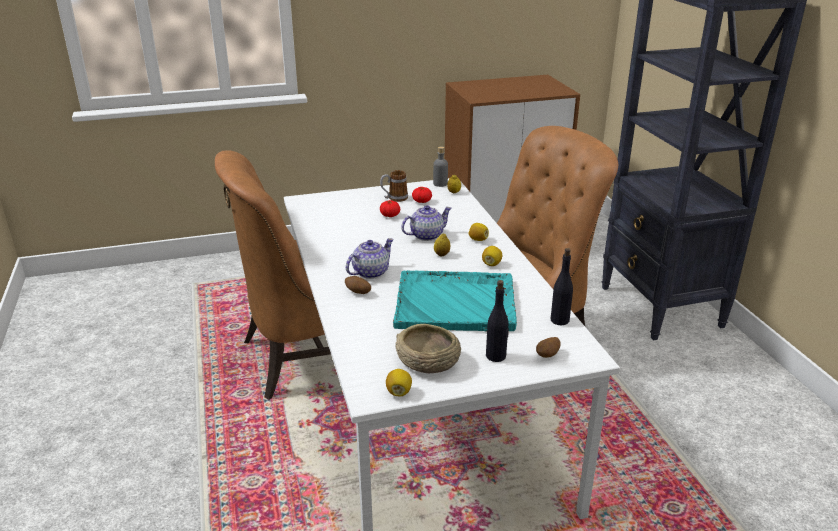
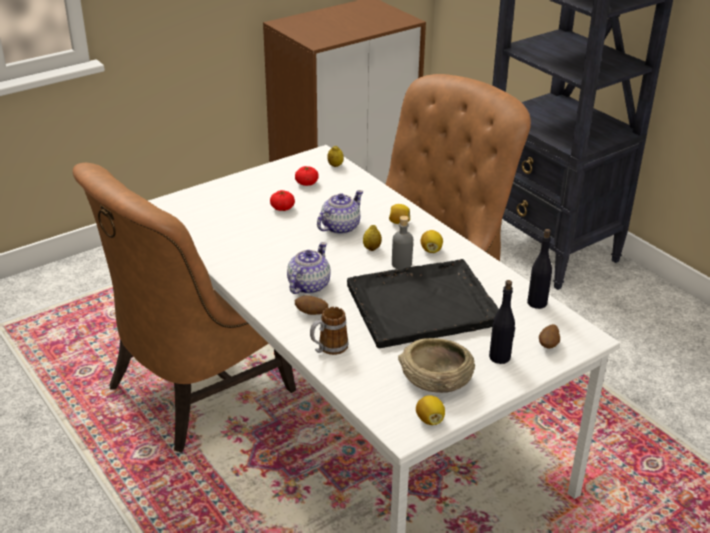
camera: 20 degrees left, 5 degrees up
(394, 198) = (273, 185): mug -> mug (328, 349)
(440, 184) = (312, 156): grey bottle -> grey bottle (401, 264)
(456, 303) = (424, 305): turquoise tray -> black tray

